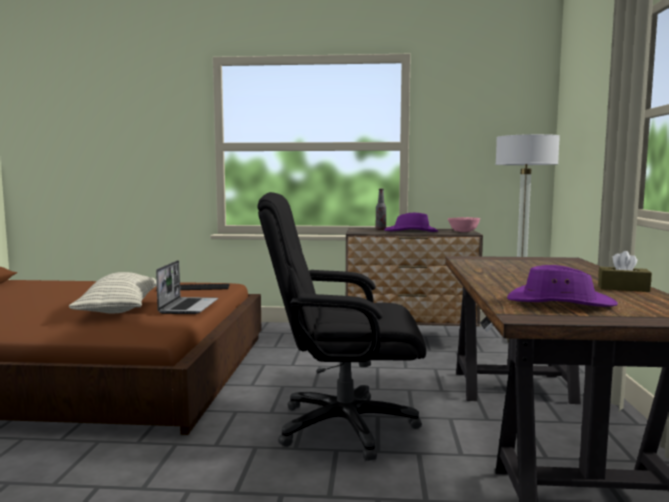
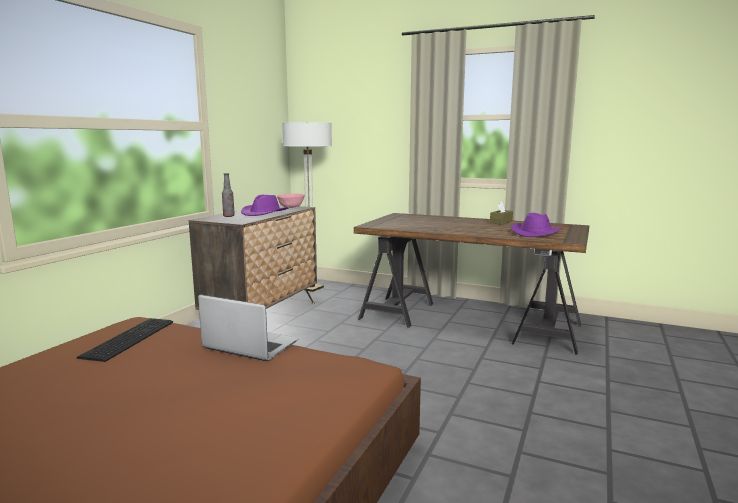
camera: 70 degrees left, 5 degrees up
(120, 309) = (209, 386): pillow -> none
(343, 426) = (428, 373): black office chair -> none

